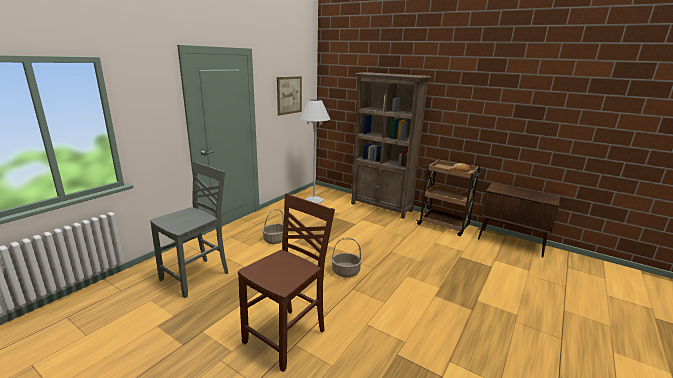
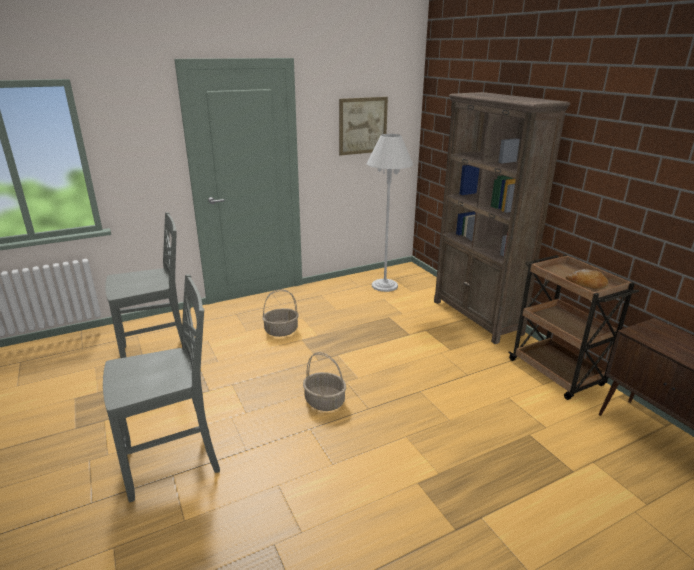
camera: 30 degrees right, 5 degrees up
(287, 337) = (174, 462): brown chair -> grey chair

